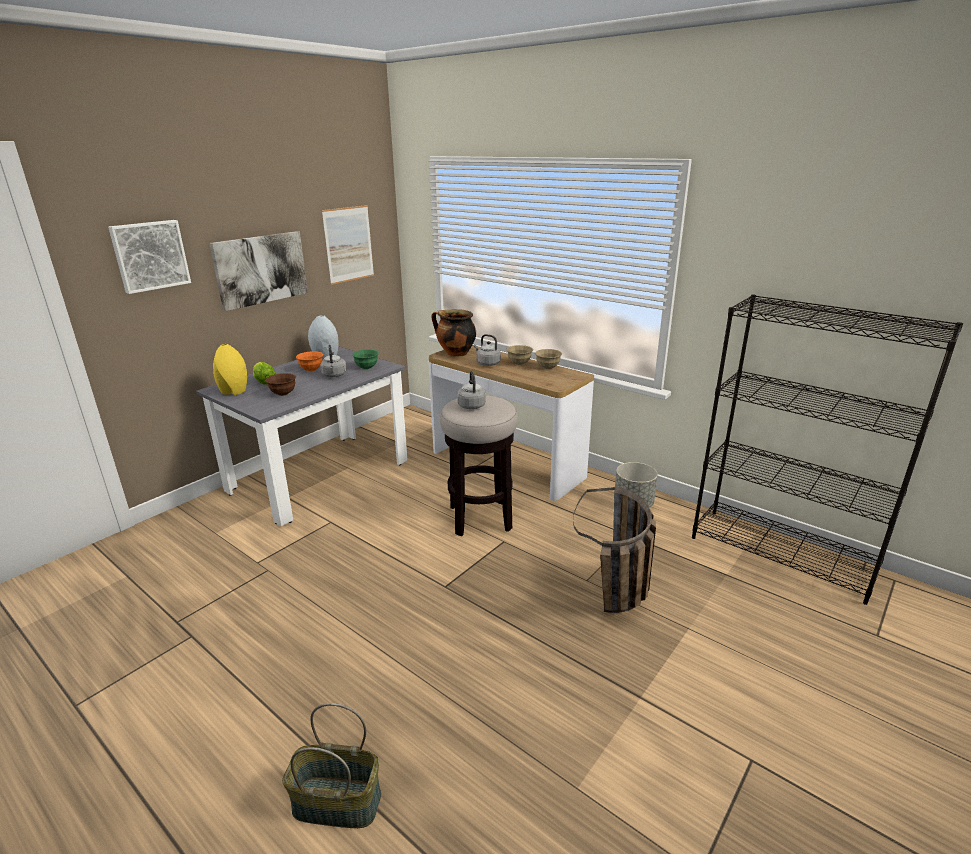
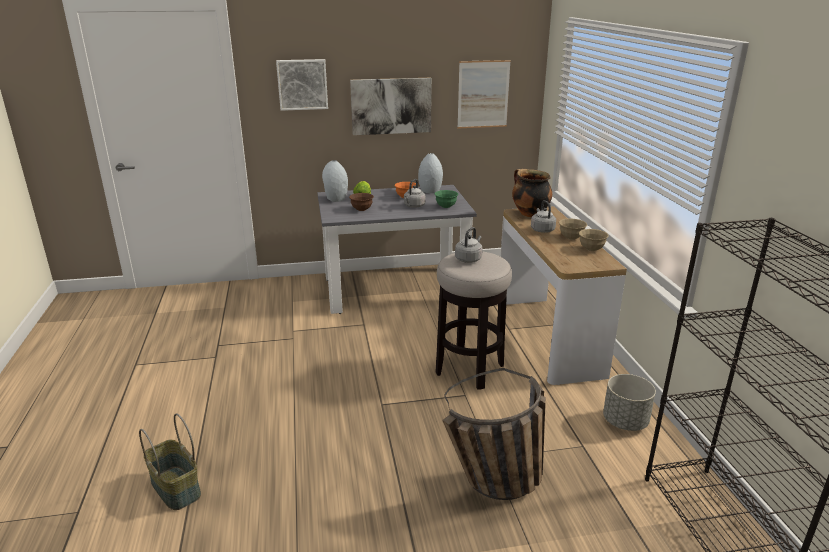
camera: 40 degrees right, 0 degrees up
(234, 391) = (336, 199): yellow vase -> grey vase

